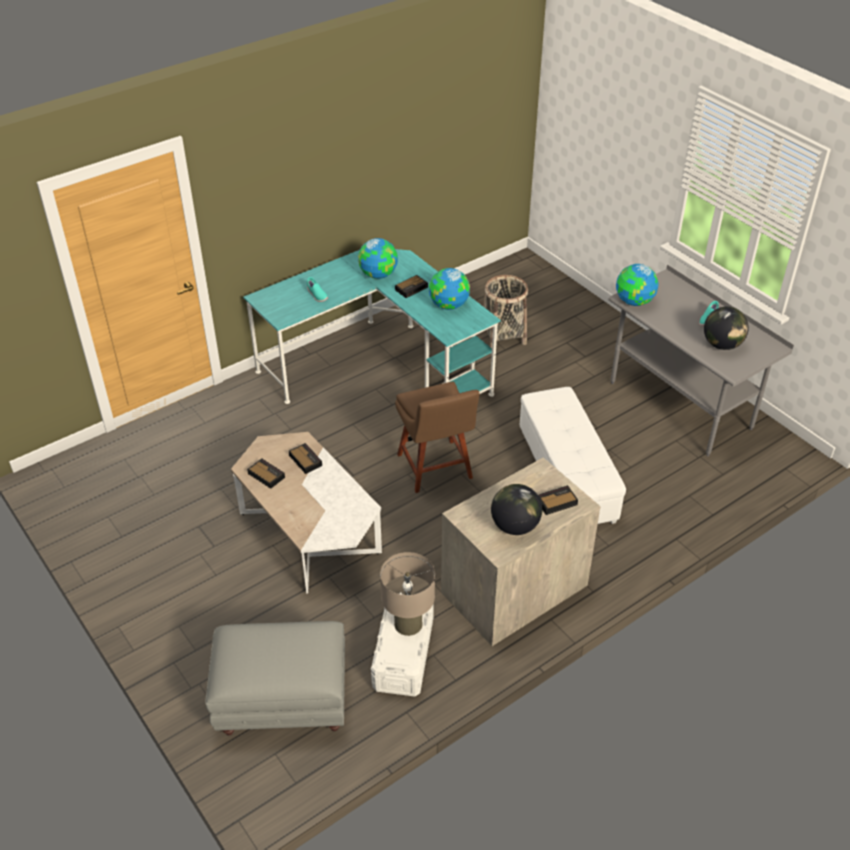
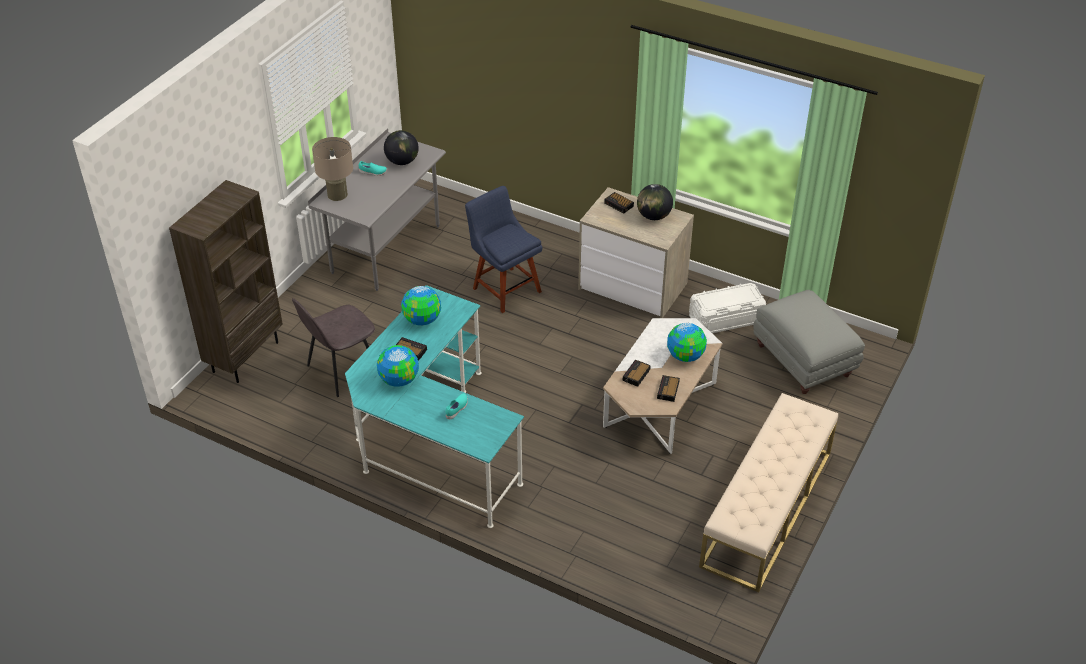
camera: 115 degrees left, 0 degrees up
(118, 556) = (767, 509): none -> beige bench
(408, 623) = (721, 297): beige table lamp -> beige table lamp (337, 194)
(436, 469) = (543, 359): brown chair -> none
(503, 335) = (341, 371): basket -> grey chair
(557, 288) = (245, 356): none -> brown bookcase
(567, 476) = (504, 288): white ottoman -> blue chair
(634, 301) = (368, 212): globe -> globe (685, 356)

